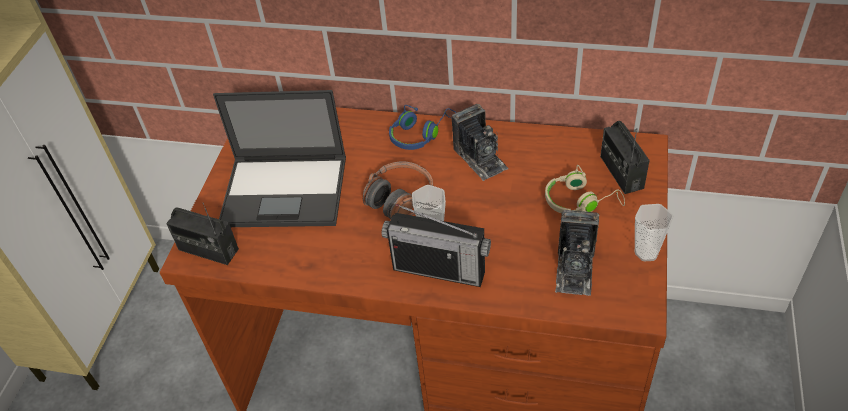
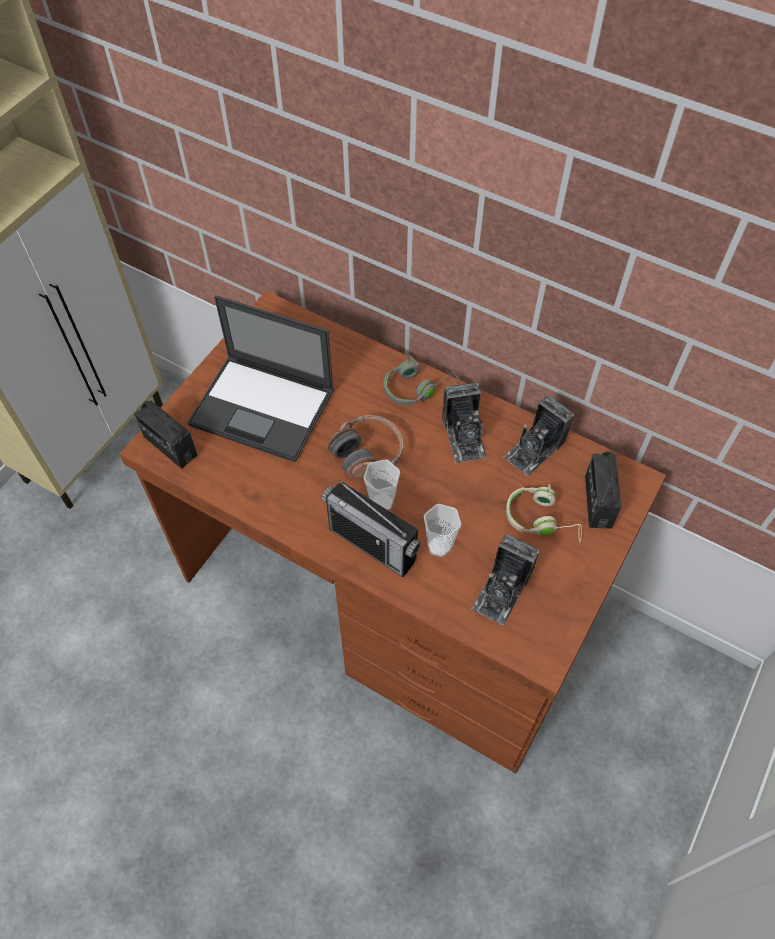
camera: 15 degrees right, 10 degrees up
(420, 134) = (417, 388): blue headphones -> grey headphones
(547, 149) = (535, 449): none -> camera
(646, 252) = (580, 599): cup -> cup (439, 546)

